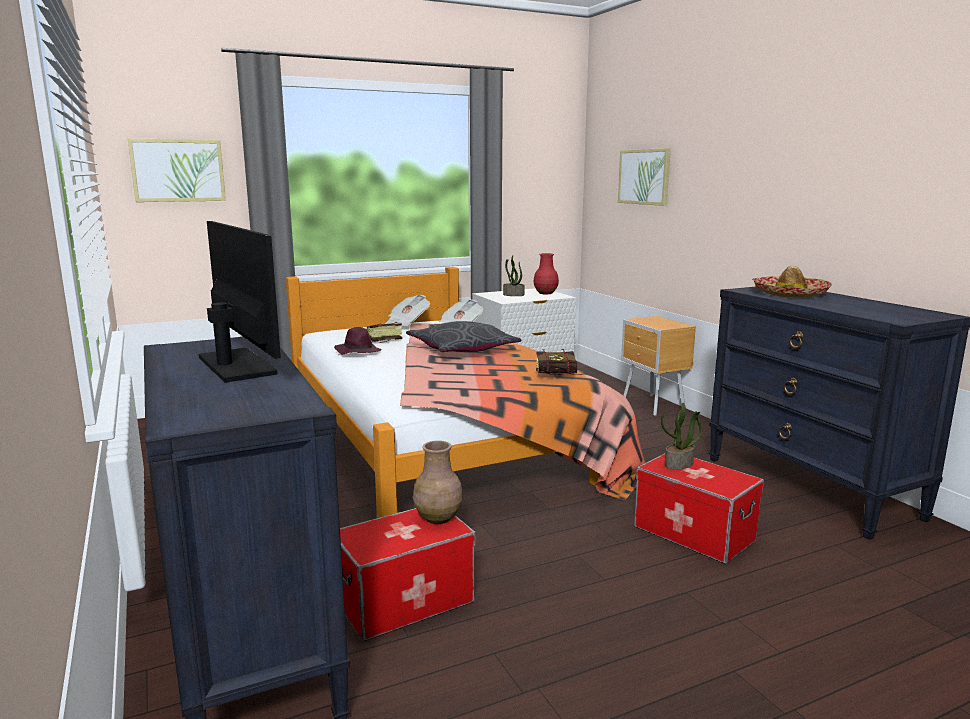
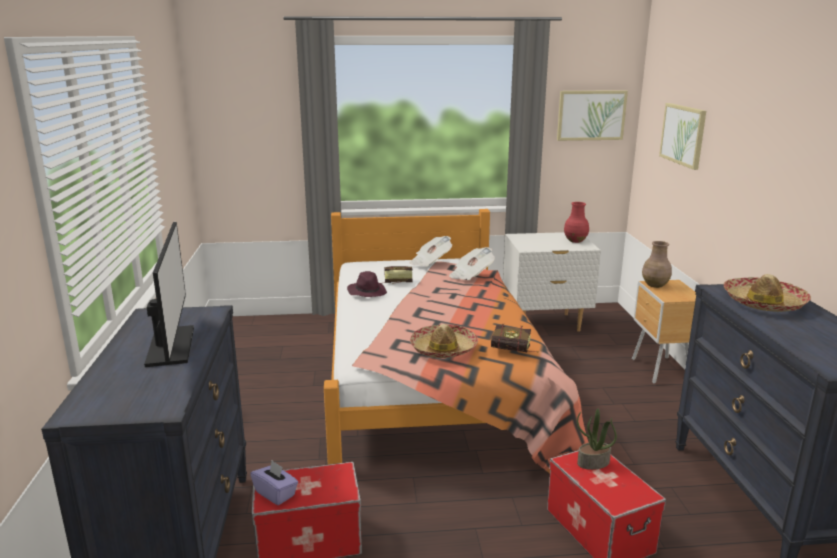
camera: 20 degrees right, 5 degrees up
(178, 170) = (249, 119): picture -> picture (591, 115)
(372, 543) = (275, 493): none -> purple tissue box
(438, 518) = (340, 479): brown vase -> brown vase (655, 285)
(462, 349) = (453, 303): grey pillow -> none
(487, 382) = (443, 349): none -> hat
(513, 295) = (541, 240): potted plant -> none

